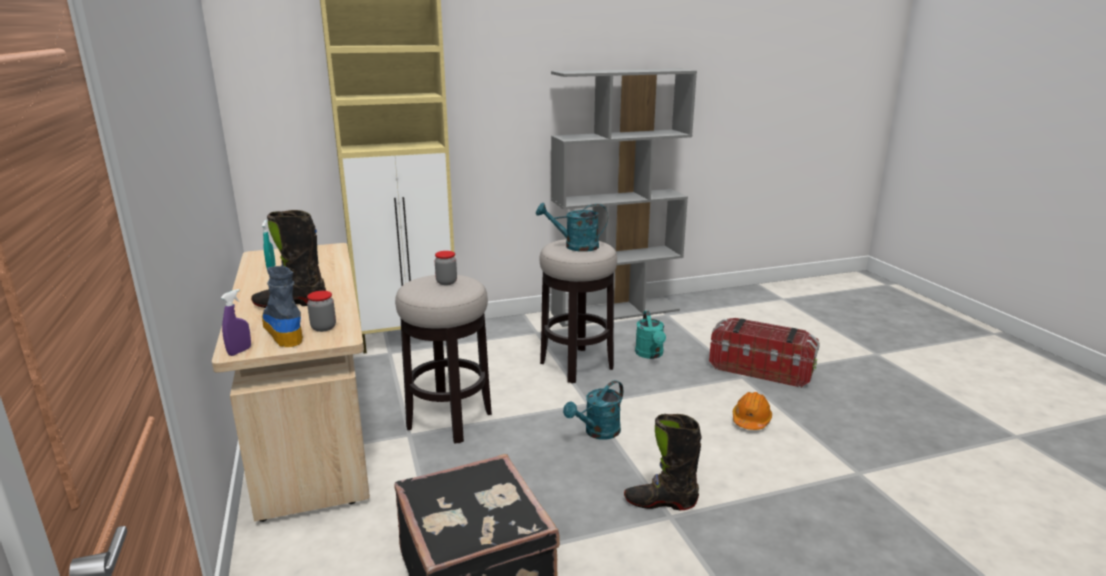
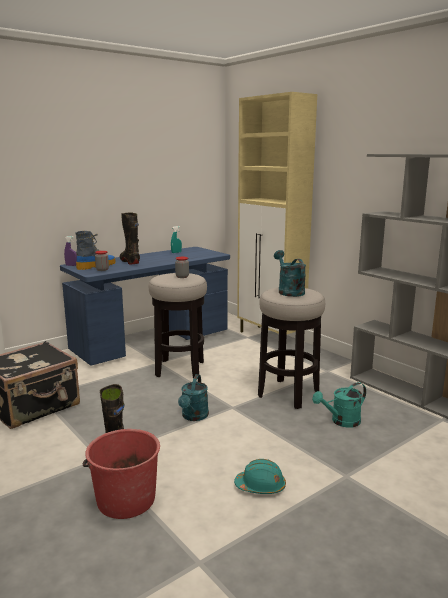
camera: 70 degrees right, 5 degrees down
(312, 428) = (152, 341): beige desk -> blue desk
(597, 432) = (194, 417): turquoise watering can -> turquoise watering can turned 105 degrees counterclockwise
(751, 420) = (260, 486): orange hard hat -> turquoise hard hat
(760, 369) = (377, 487): storage box -> none
(761, 505) = (125, 499): none -> red bucket

